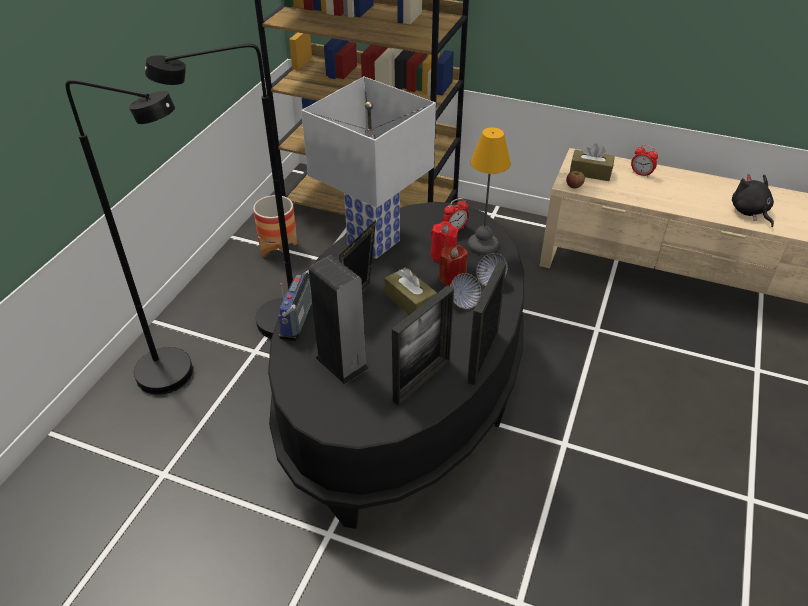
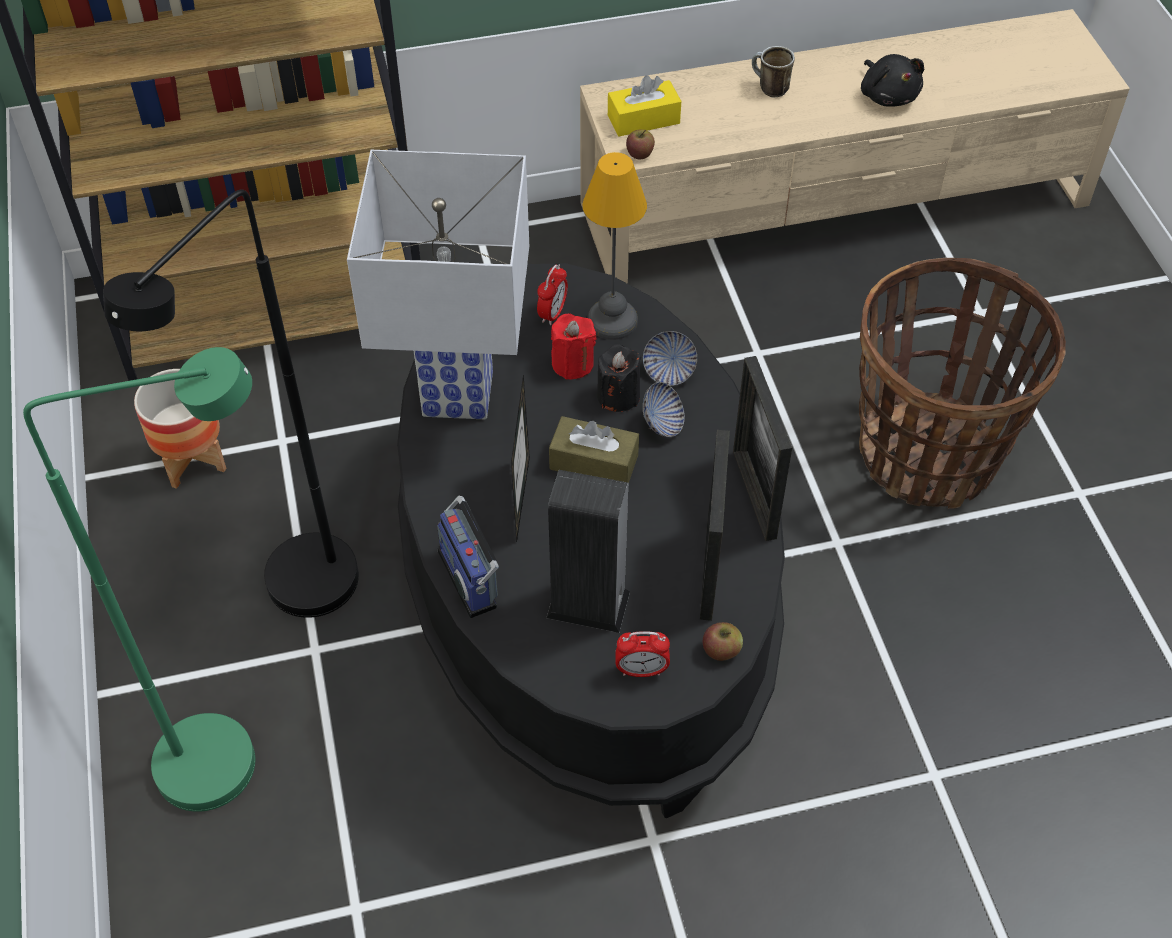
camera: 35 degrees left, 10 degrees up
(180, 376) = (234, 755): black floor lamp -> green floor lamp
(389, 422) = (721, 650): none -> apple
(453, 278) = (618, 396): red candle -> black candle
(590, 172) = (643, 119): brown tissue box -> yellow tissue box
(641, 174) = (711, 91): alarm clock -> alarm clock (641, 670)
(660, 427) = (928, 454): none -> basket
(676, 184) = (768, 89): none -> mug
(750, 212) = (888, 95): black plush toy -> black plush toy turned 150 degrees counterclockwise

